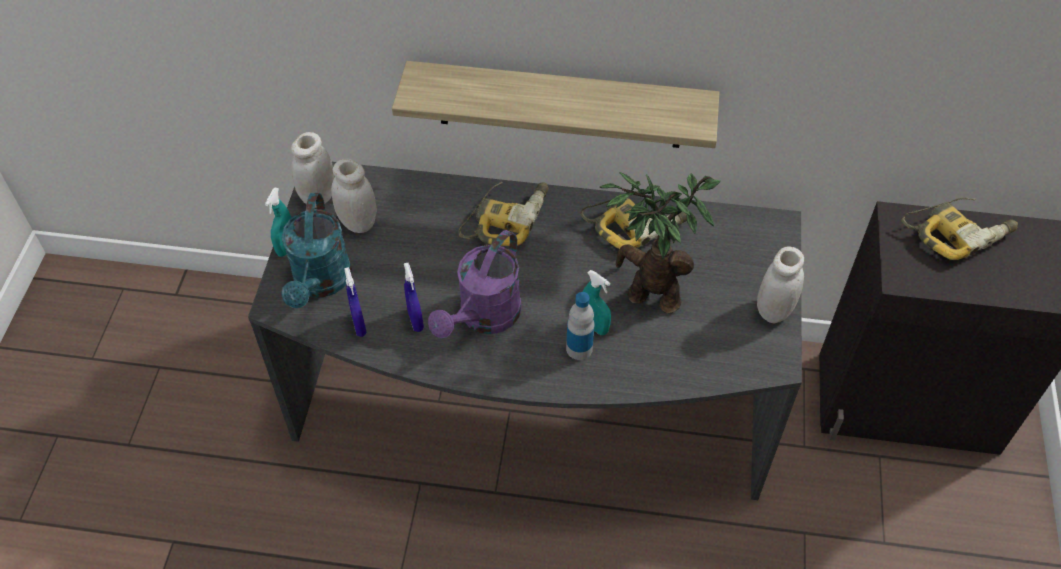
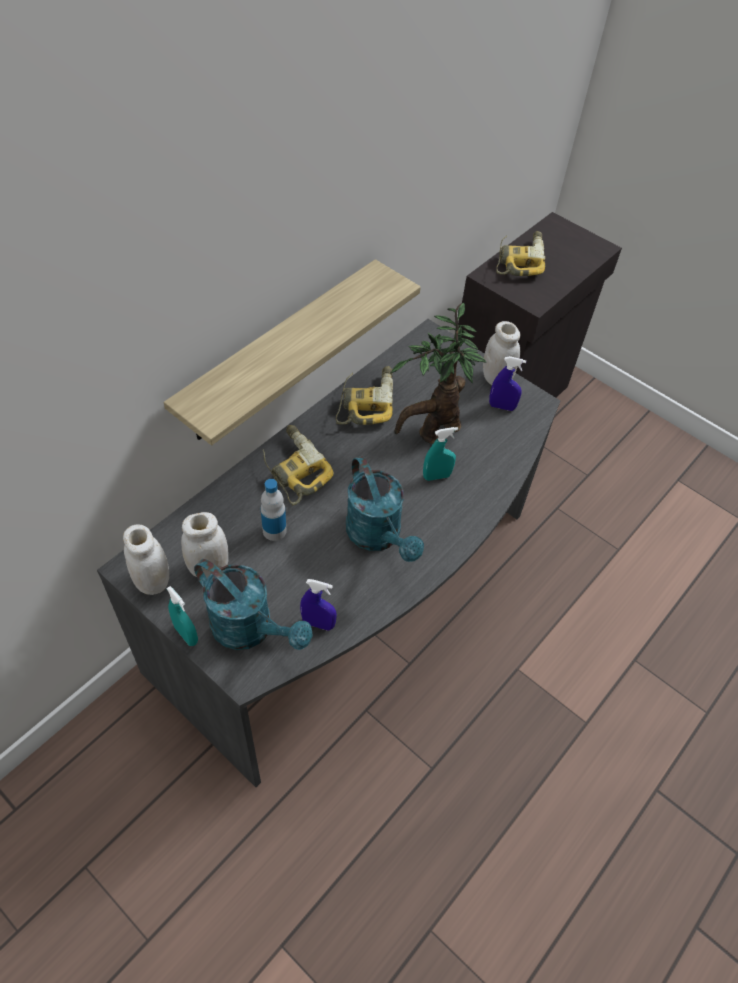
camera: 60 degrees left, 0 degrees up
(415, 320) = (345, 582): blue spray bottle -> blue spray bottle (502, 406)
(484, 318) = (378, 536): purple watering can -> turquoise watering can
(579, 348) = (450, 496): bottle -> bottle (274, 530)

